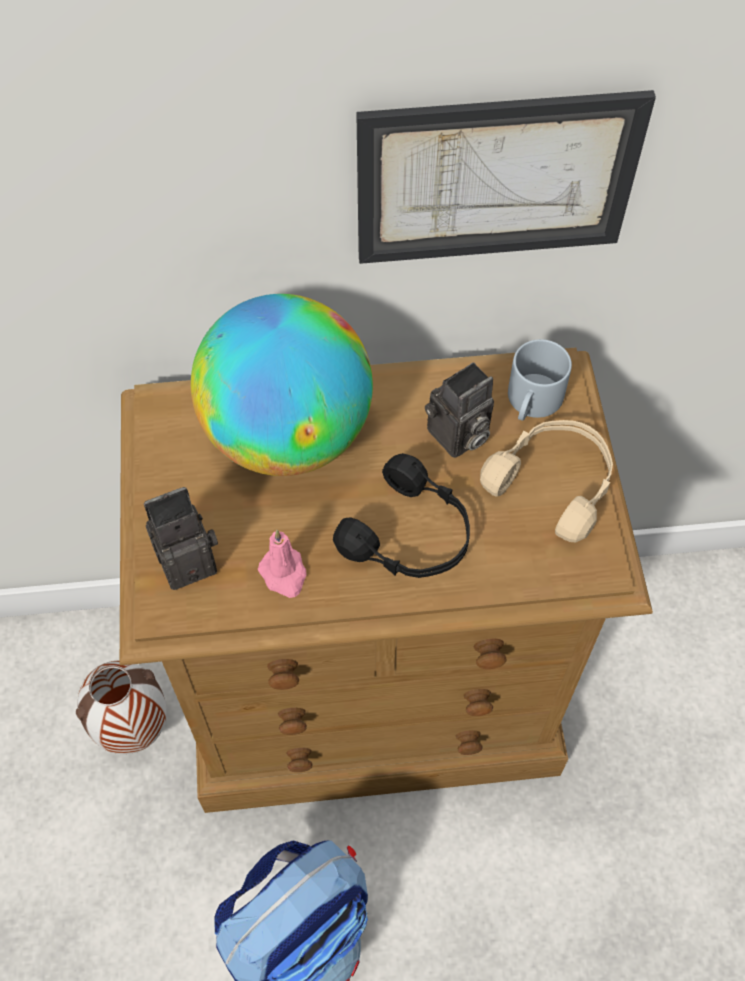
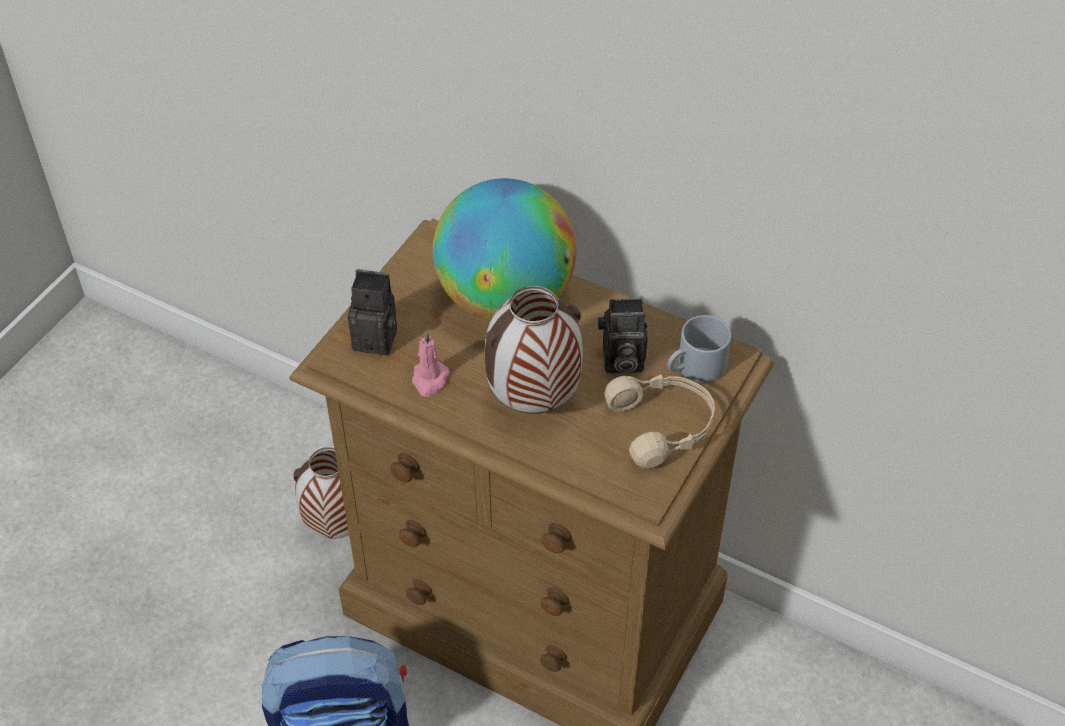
camera: 35 degrees right, 10 degrees down
(411, 535) = (533, 403): black headphones -> vase
(496, 178) = (707, 166): picture -> none

